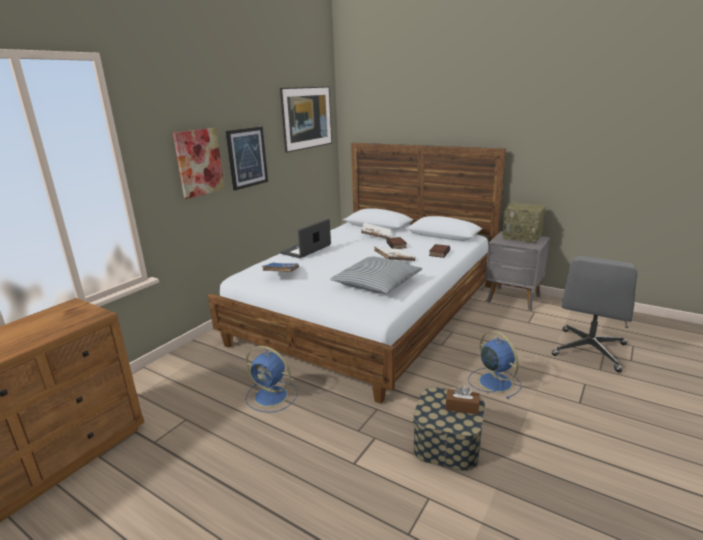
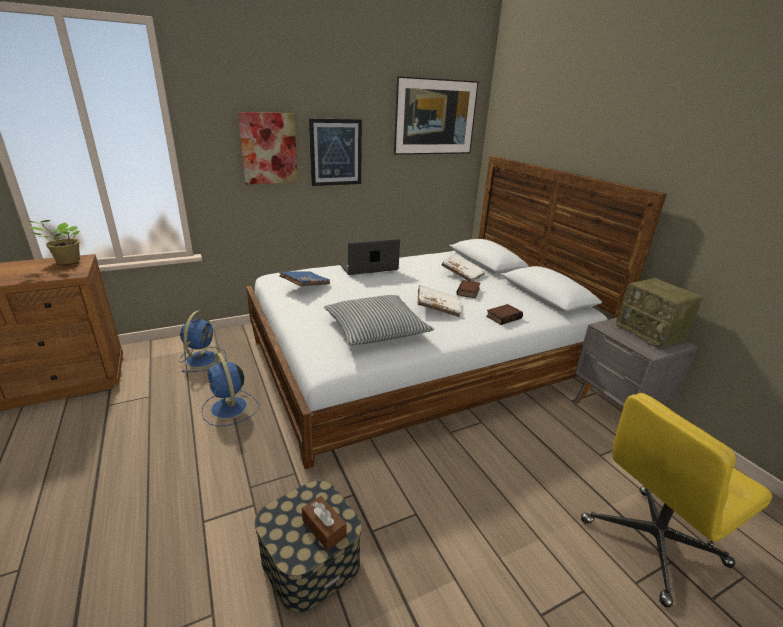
camera: 30 degrees right, 5 degrees up
(61, 310) = (66, 261): none -> potted plant
(494, 381) = (457, 513): blue fan -> blue fan (203, 358)
(589, 350) = (651, 543): grey office chair -> yellow office chair

